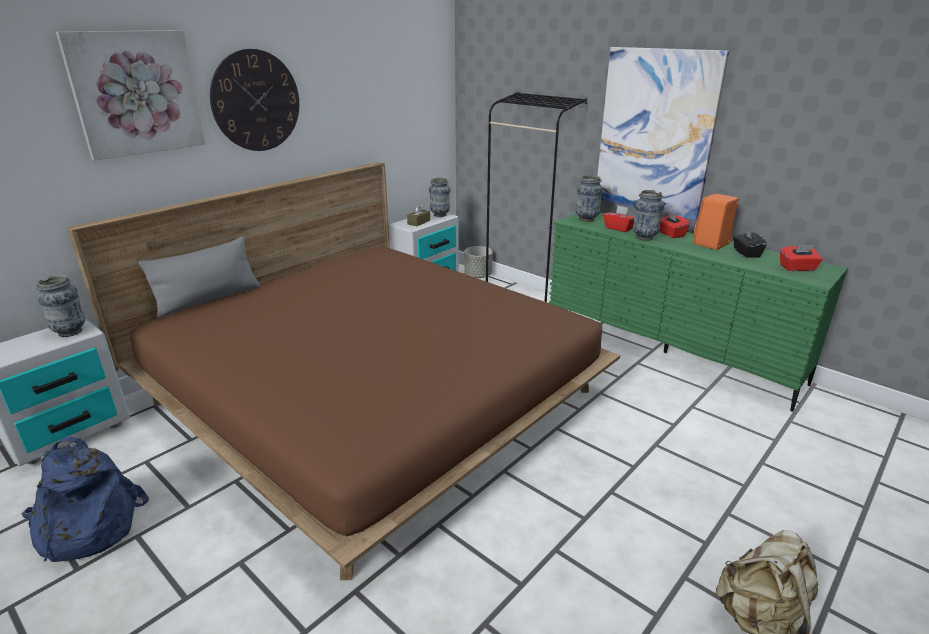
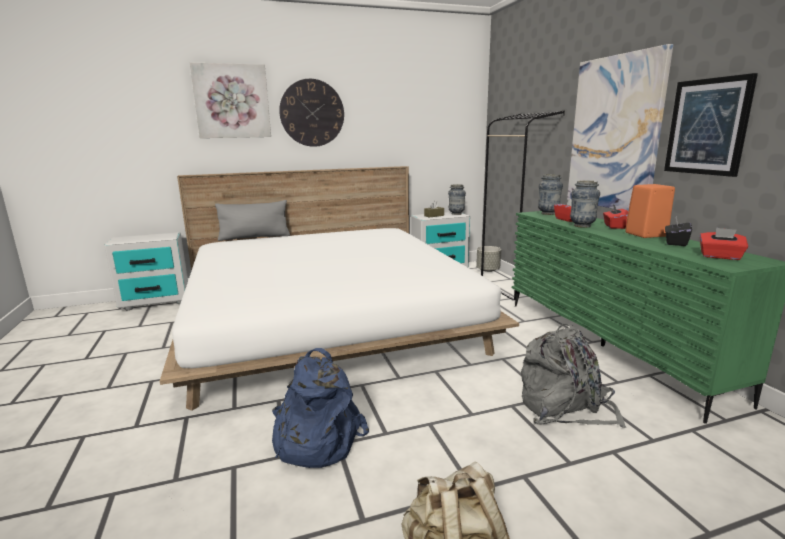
camera: 30 degrees right, 10 degrees down
(70, 332) = (163, 236): vase -> none
(86, 527) = (112, 342): blue backpack -> blue backpack (314, 440)
(373, 396) = (328, 321): brown bed -> white bed
(695, 431) = (565, 408): none -> grey backpack
(765, 140) = (707, 127): none -> picture

